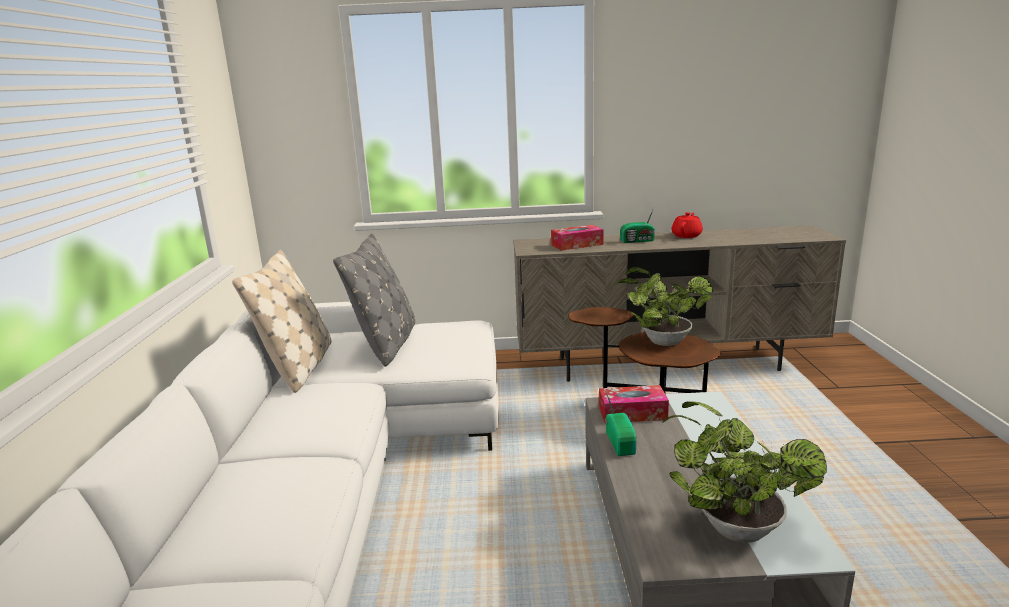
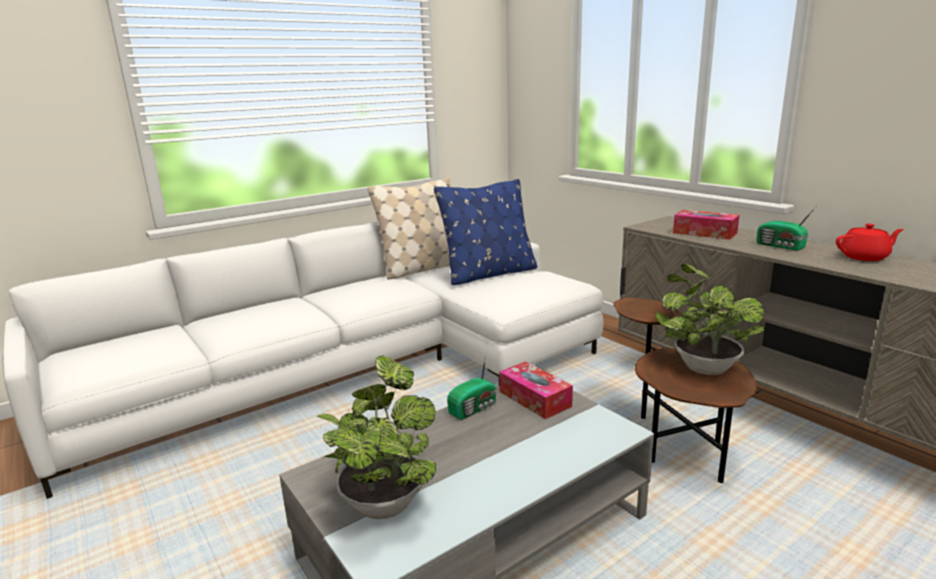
camera: 55 degrees right, 0 degrees up
(387, 344) = (489, 274): grey pillow -> blue pillow

